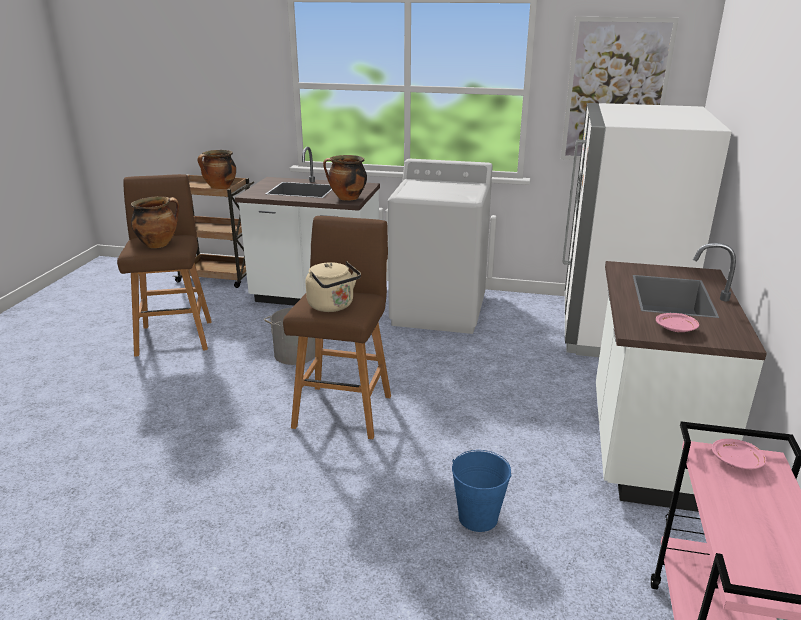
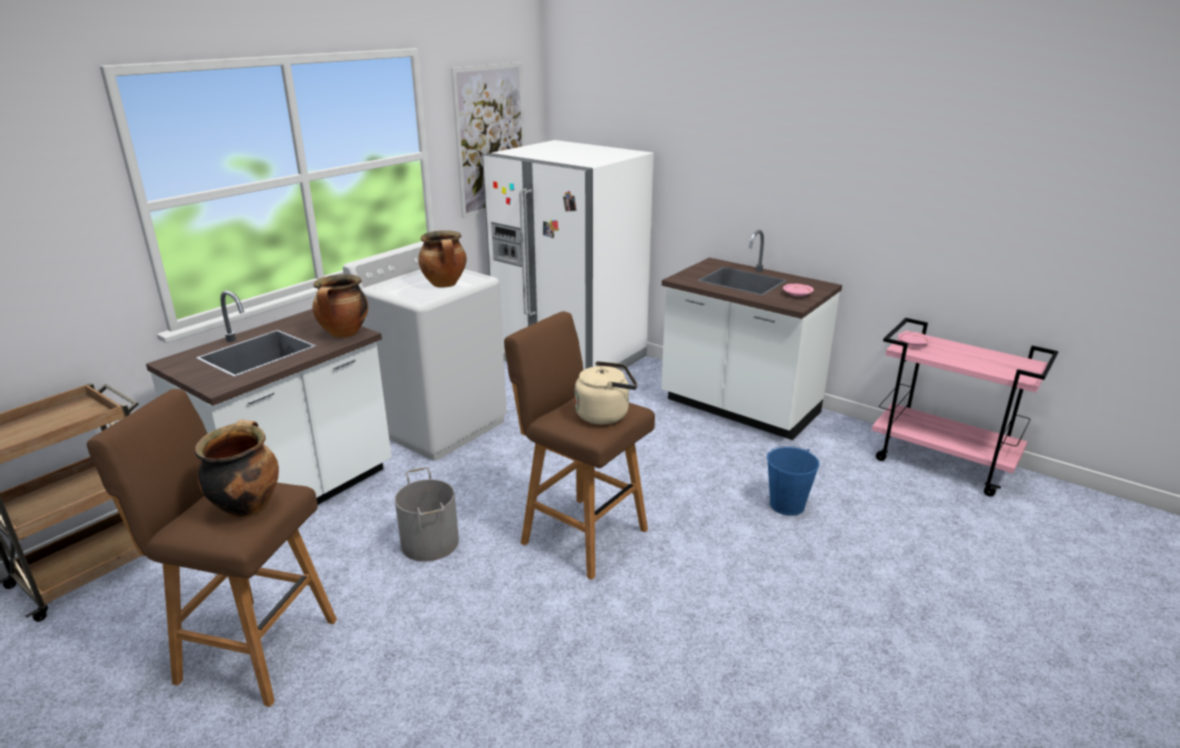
camera: 65 degrees left, 0 degrees up
(220, 188) = (71, 417): cooking pot -> cooking pot (445, 284)

